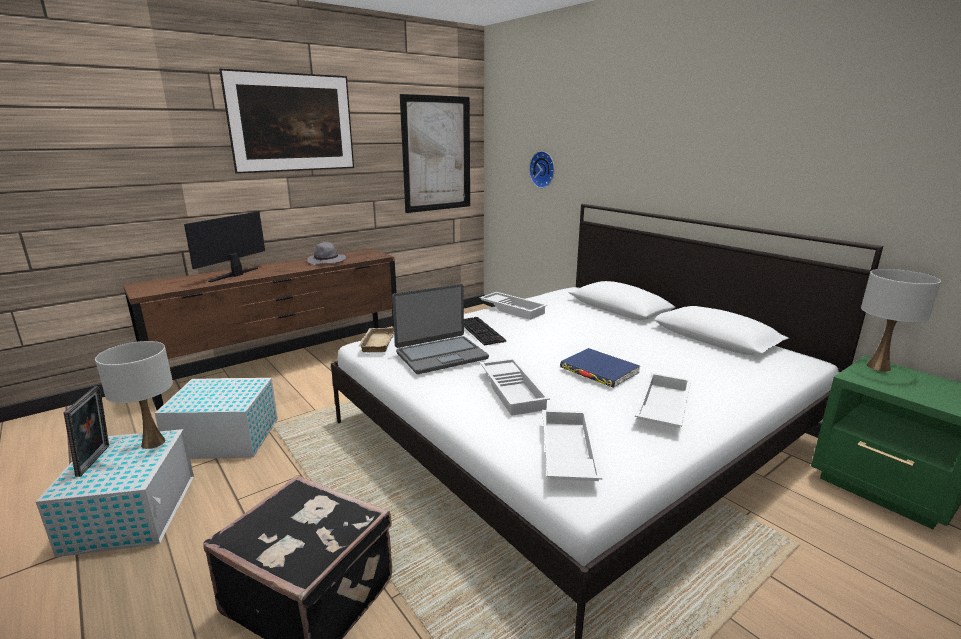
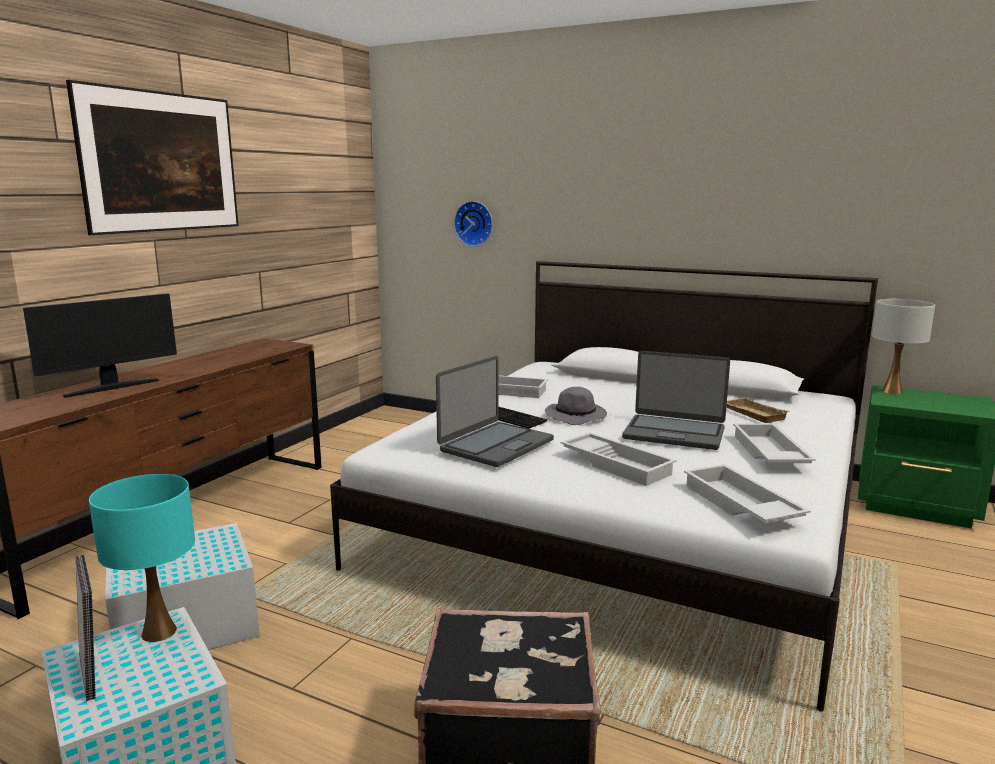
camera: 25 degrees left, 5 degrees down
(153, 443) = (159, 632): white table lamp -> turquoise table lamp
(235, 275) = (111, 387): monitor -> monitor turned 135 degrees counterclockwise
(327, 261) = (226, 358): grey hat -> grey hat (576, 416)
(376, 343) = (395, 446): beige tray -> beige tray (752, 414)
(437, 154) = (328, 207): picture -> none
(599, 371) = (674, 433): blue book -> laptop

